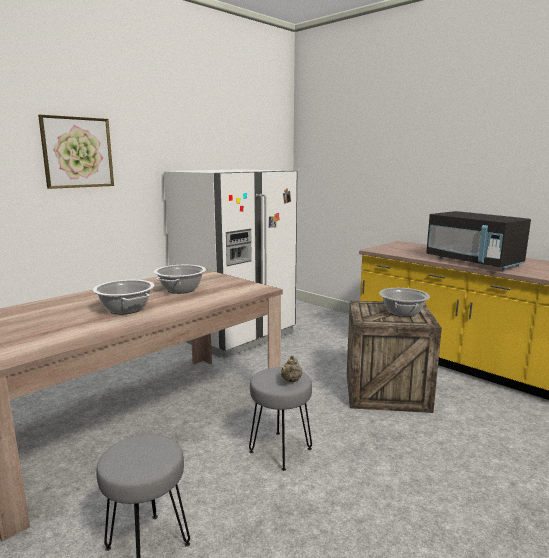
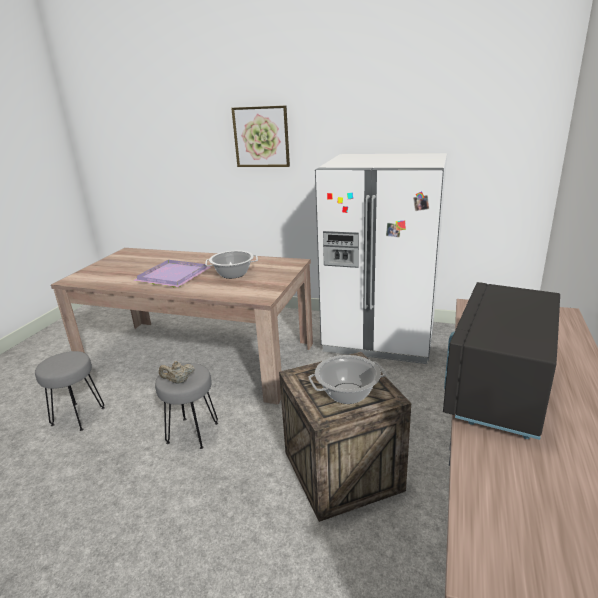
camera: 65 degrees right, 10 degrees up
(125, 309) = (173, 275): cooking pot -> purple tray

